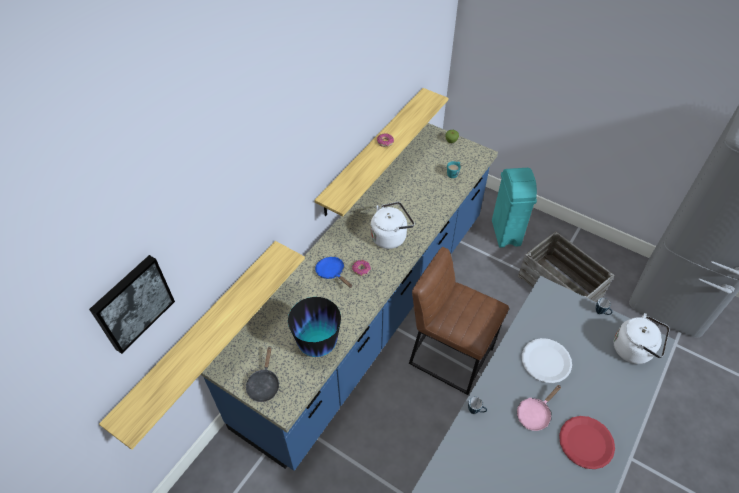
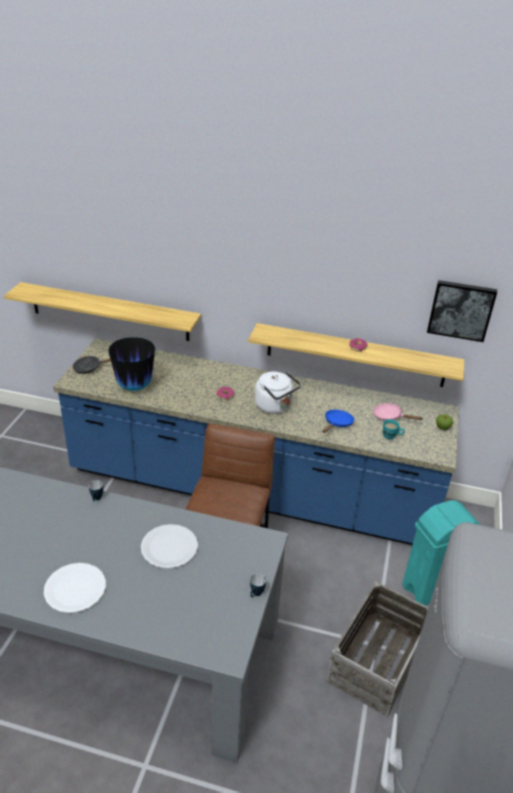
camera: 70 degrees right, 15 degrees down
(132, 302) = (65, 221): picture -> picture (461, 309)
(332, 273) = (214, 380): blue frying pan -> blue frying pan (337, 424)
(535, 413) = (102, 543): pink frying pan -> pink frying pan (390, 416)
(586, 443) = (75, 589): red plate -> white plate
(635, 349) = (211, 631): white kettle -> none

